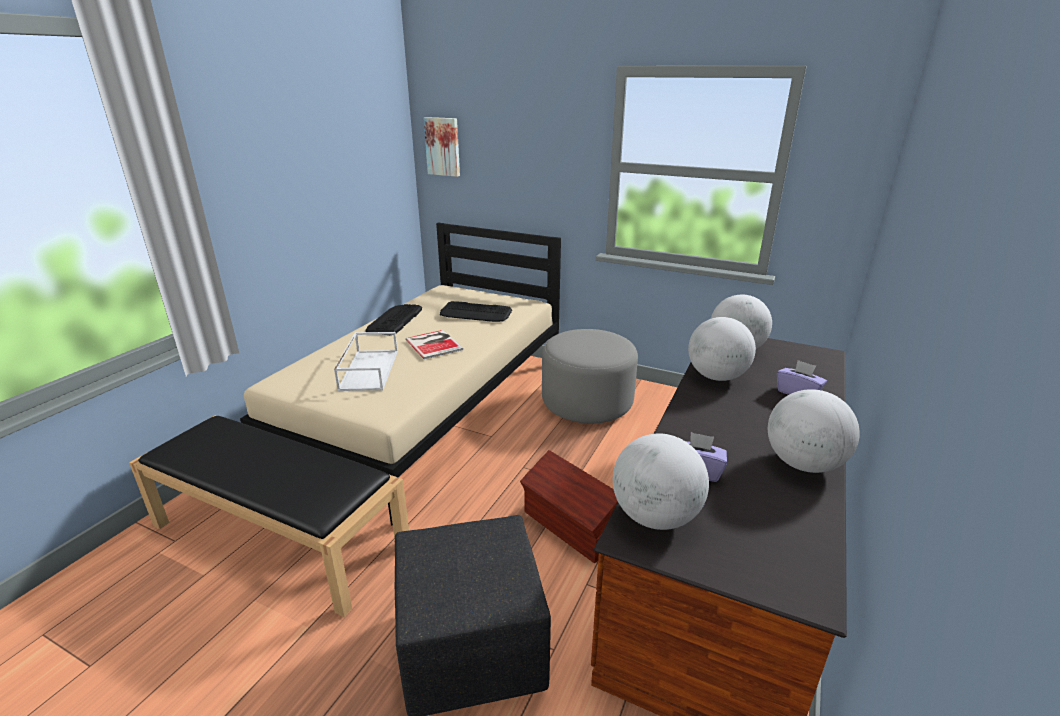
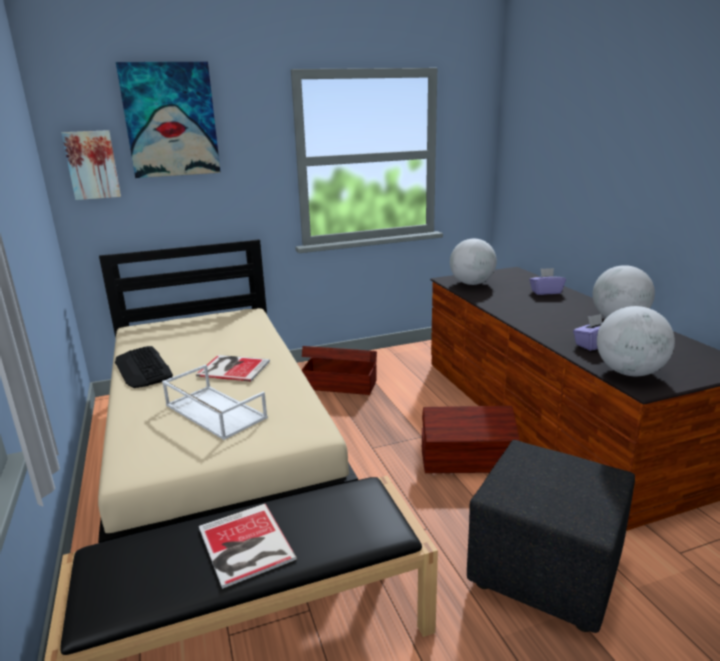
camera: 45 degrees left, 5 degrees down
(254, 463) = (244, 546): none -> book
(476, 313) = (218, 333): keyboard -> none
(502, 113) = (170, 120): none -> picture
(587, 402) = (339, 384): grey ottoman -> brown storage box
(717, 376) = (496, 300): globe -> none

